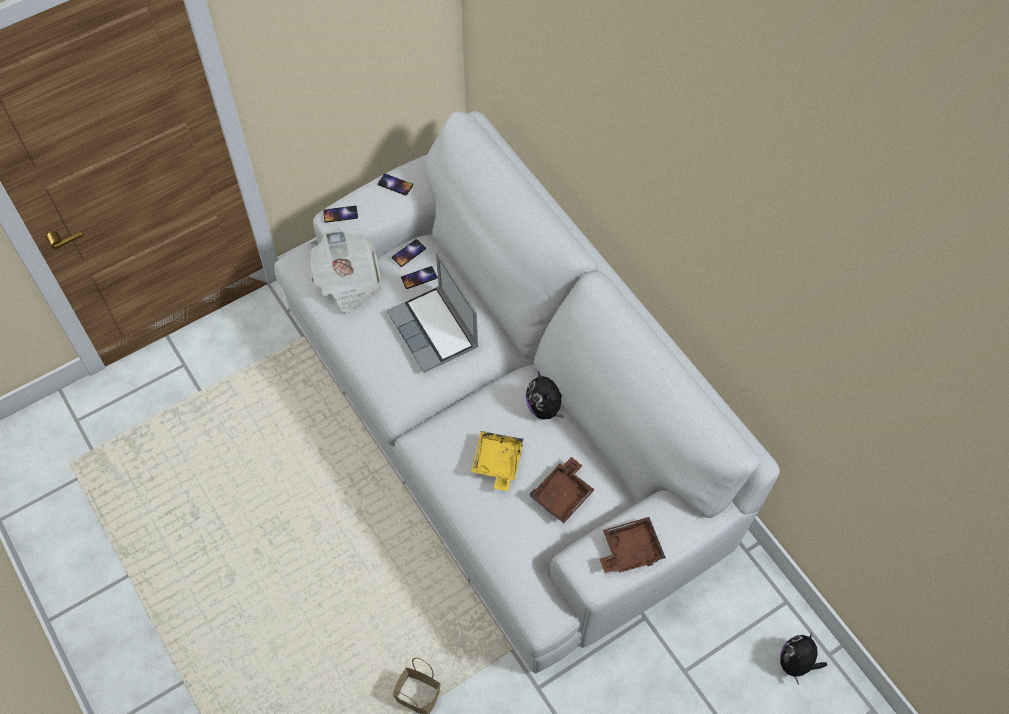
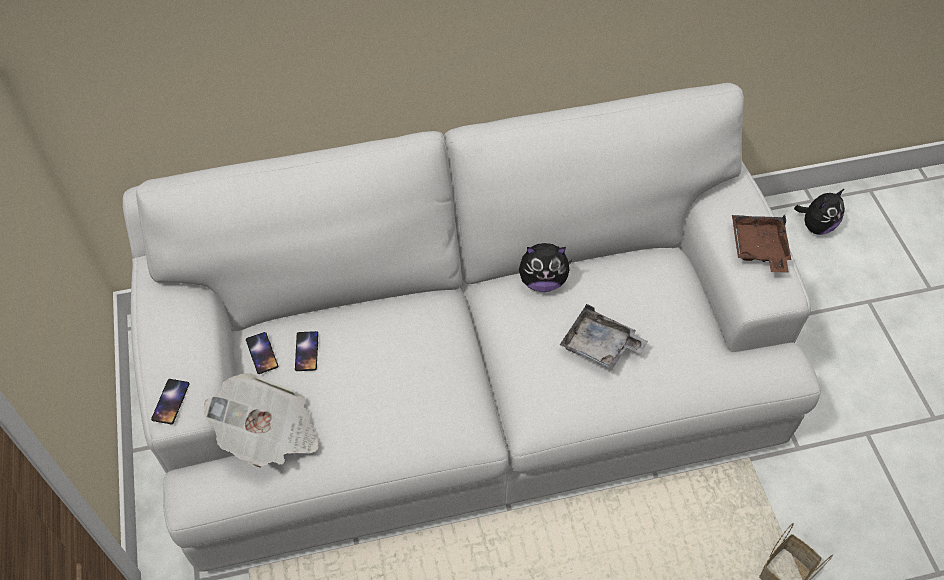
camera: 70 degrees left, 5 degrees down
(395, 184) = (162, 325): phone -> none
(434, 330) = (392, 357): laptop -> none
(497, 463) = (600, 346): yellow tray -> grey tray
(563, 495) = (660, 297): brown tray -> none
(796, 663) = (816, 226): plush toy -> plush toy turned 90 degrees counterclockwise

